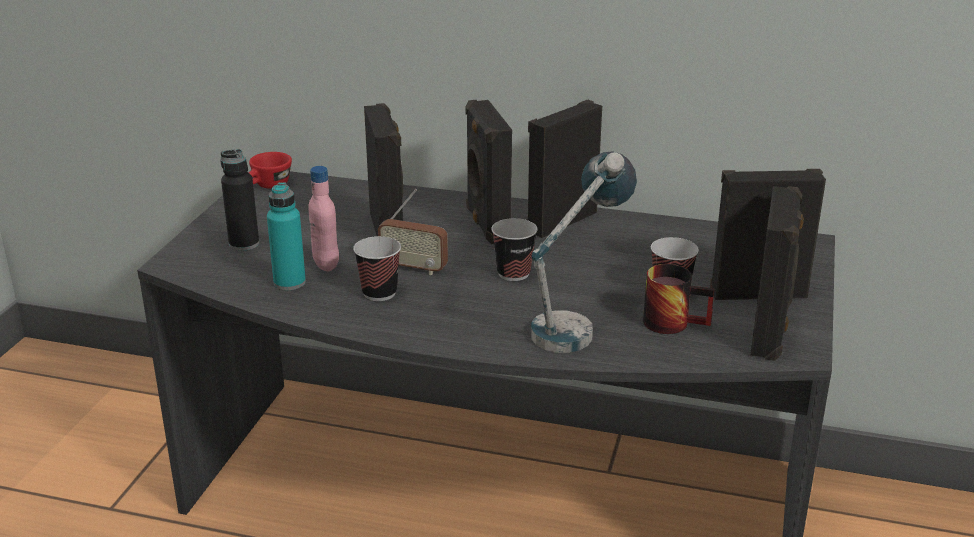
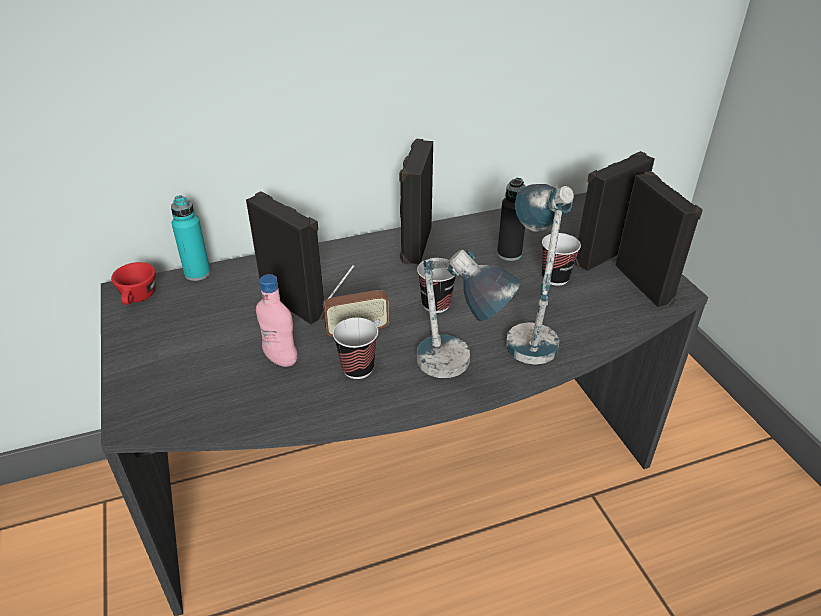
camera: 35 degrees left, 10 degrees up
(244, 244) = (182, 369): black bottle -> black bottle (509, 254)
(289, 283) = (270, 393): turquoise bottle -> turquoise bottle (197, 273)
(460, 328) = (456, 374): none -> table lamp
(486, 224) = (366, 268): black speaker -> none
(674, 321) = (584, 300): mug -> none

